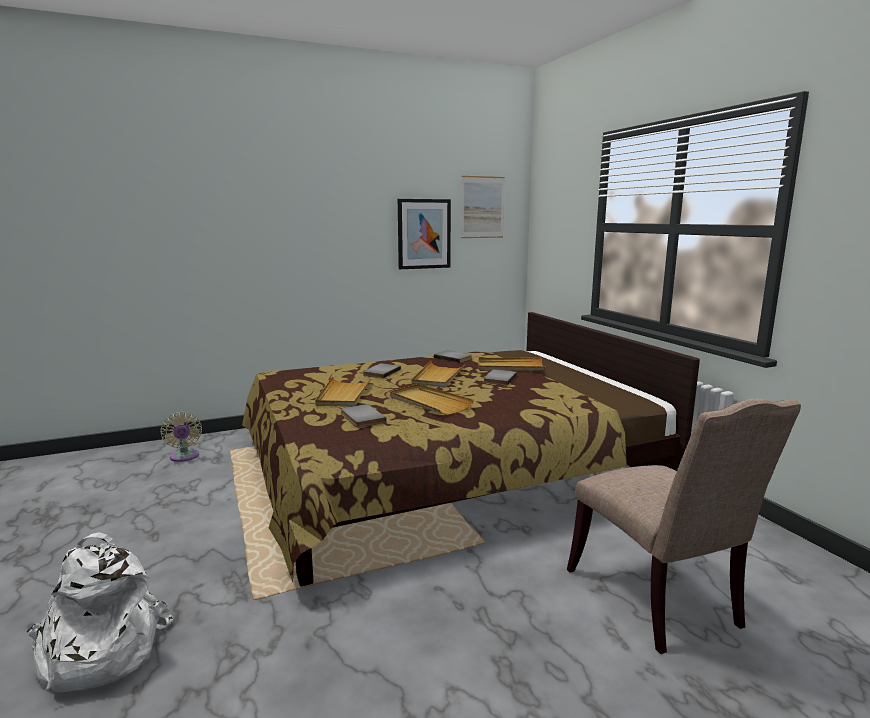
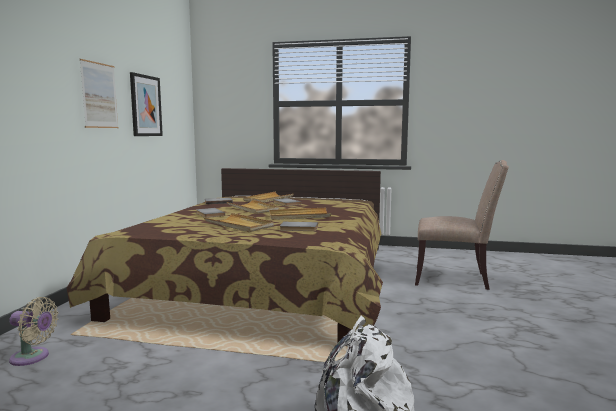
camera: 55 degrees left, 5 degrees down
(482, 207) = (173, 87): picture -> picture (99, 95)

